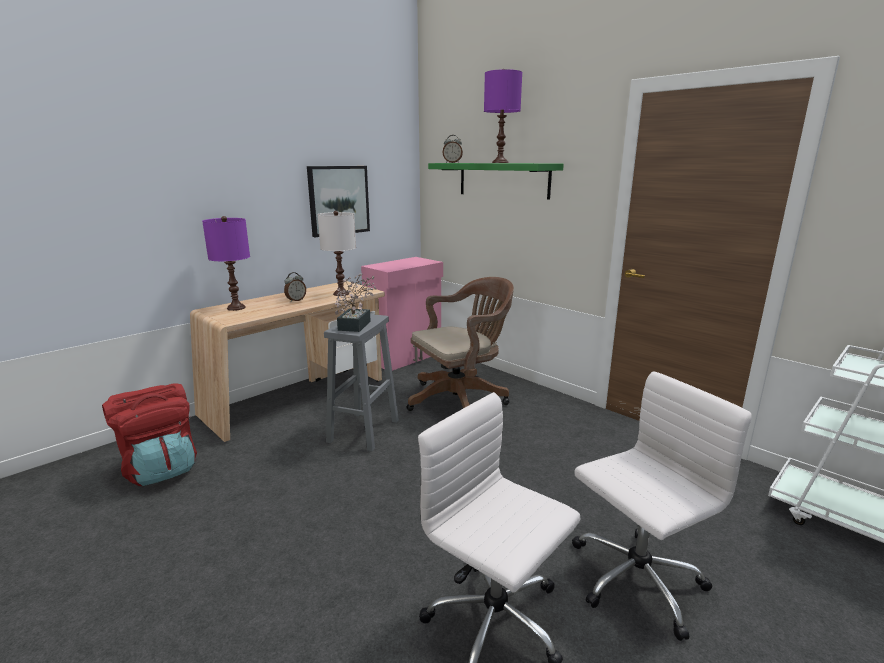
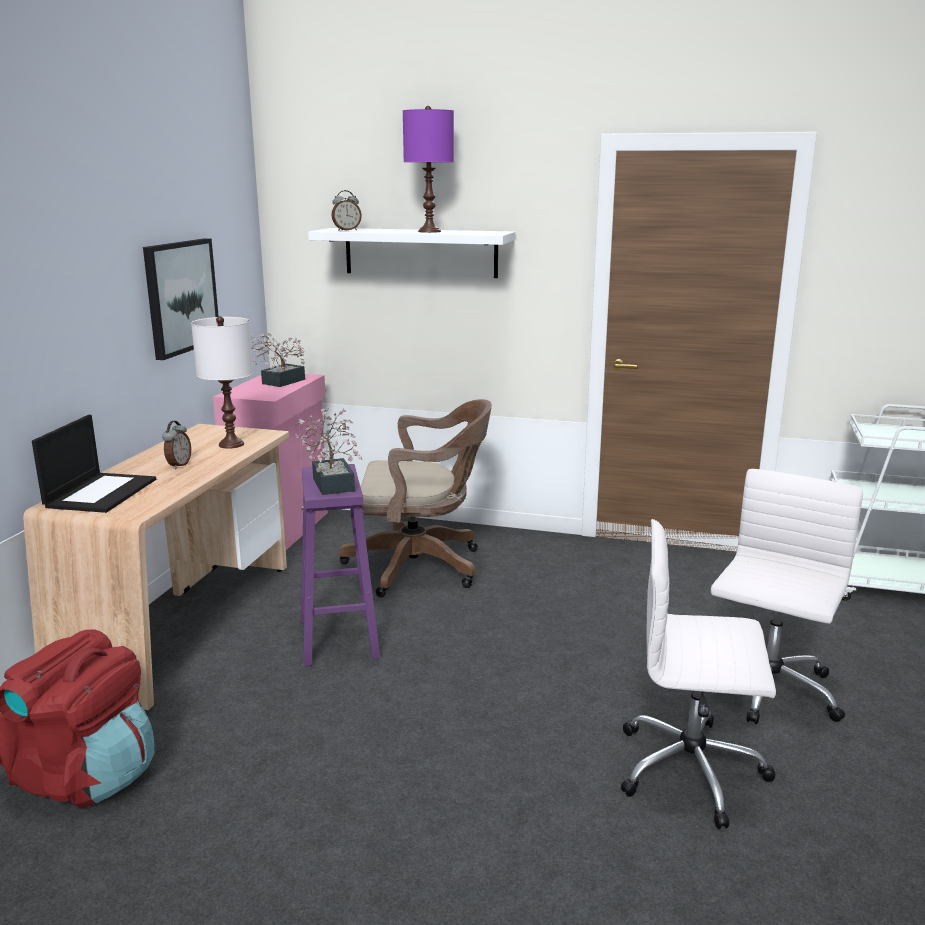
camera: 30 degrees left, 0 degrees up
(236, 308) = (101, 492): purple table lamp -> laptop
(363, 431) = (339, 639): grey stool -> purple stool
(409, 263) = (279, 382): none -> potted plant
(461, 399) = (422, 566): brown office chair -> brown office chair turned 60 degrees clockwise
(503, 180) = (420, 252): green shelf -> white shelf

